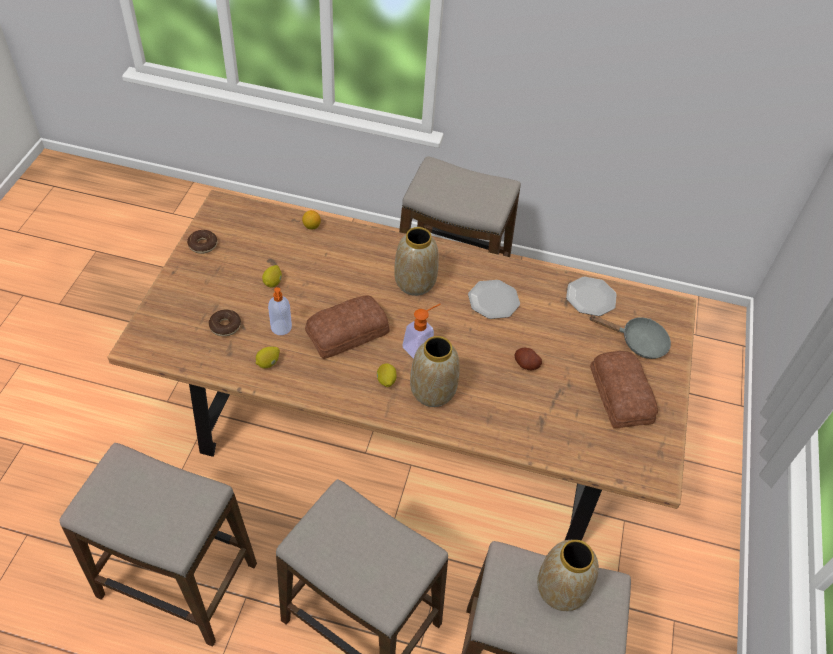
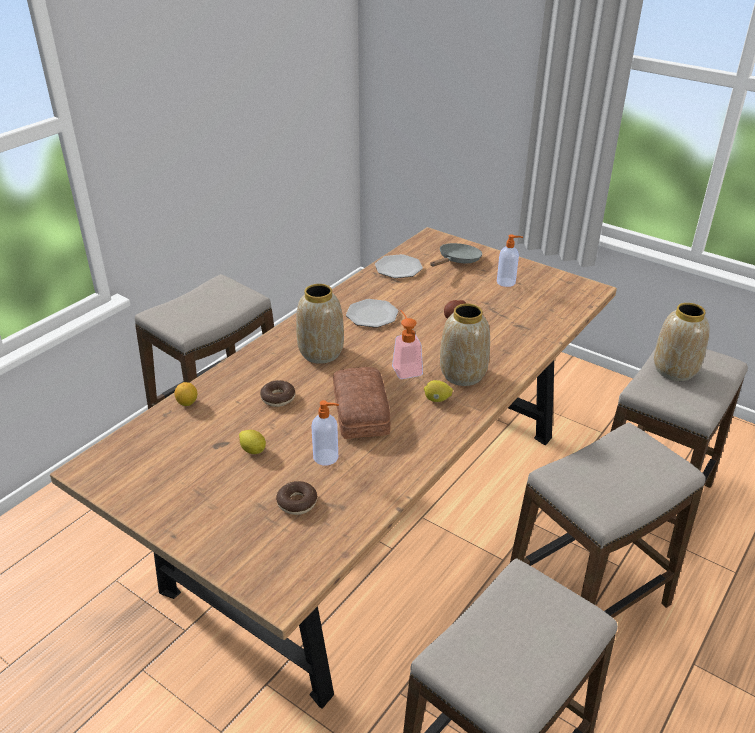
camera: 65 degrees left, 15 degrees down
(203, 245) = (146, 498): donut -> donut (278, 398)
(268, 363) = (372, 477): lemon -> none
(622, 394) = (506, 282): bread -> soap dispenser

